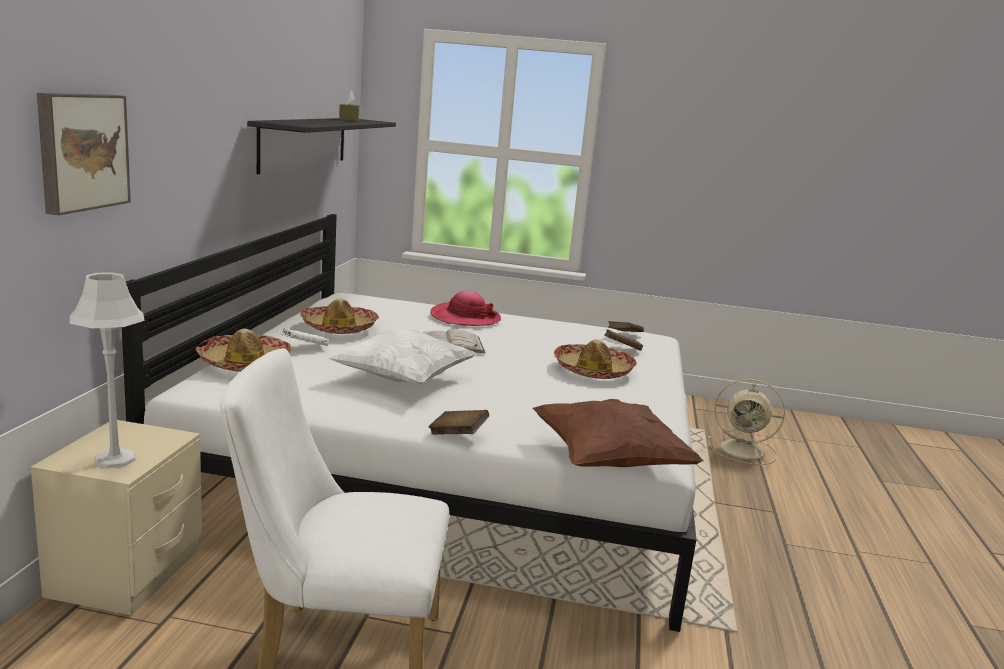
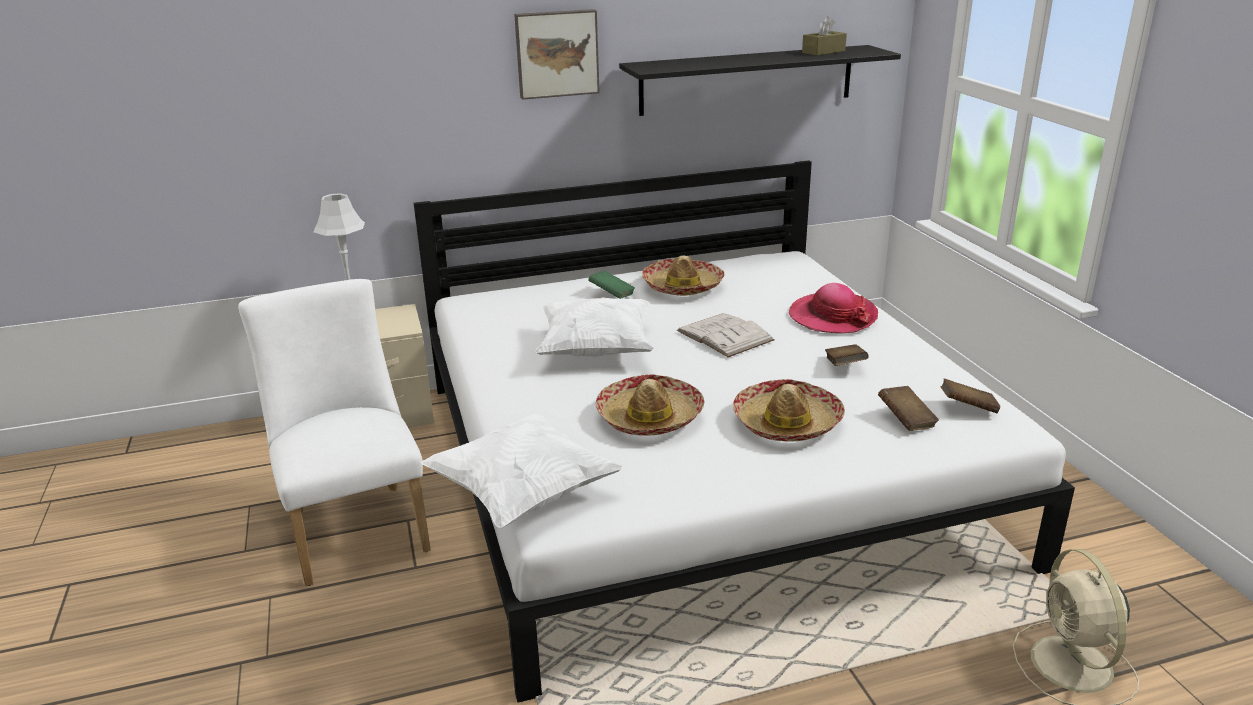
camera: 65 degrees right, 10 degrees up
(81, 151) = (371, 101): picture -> picture (556, 53)
(244, 363) = (540, 292): hat -> hat (649, 417)
(304, 347) = (612, 294): white book -> green book
(458, 435) = (499, 409): brown book -> brown book (844, 366)
(609, 462) = (523, 493): brown pillow -> white pillow

